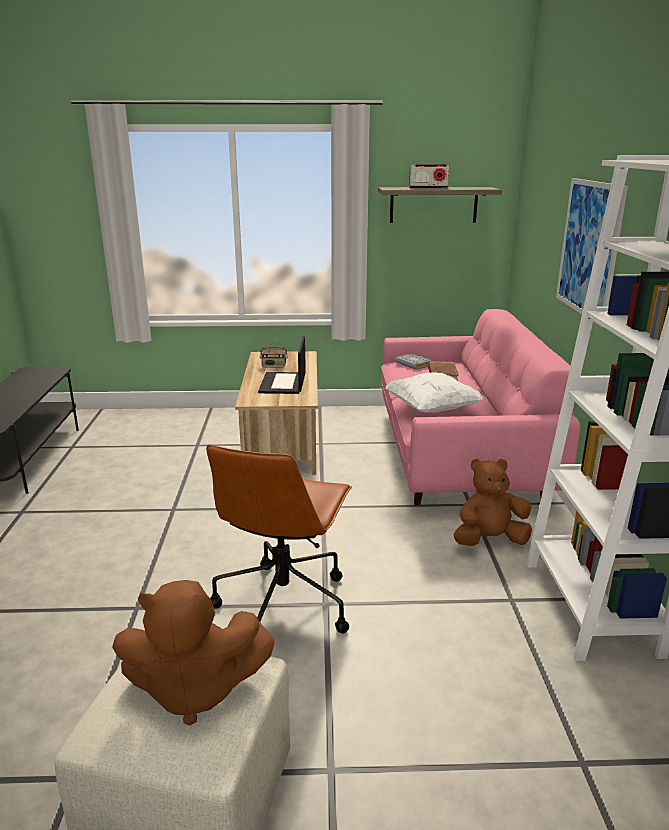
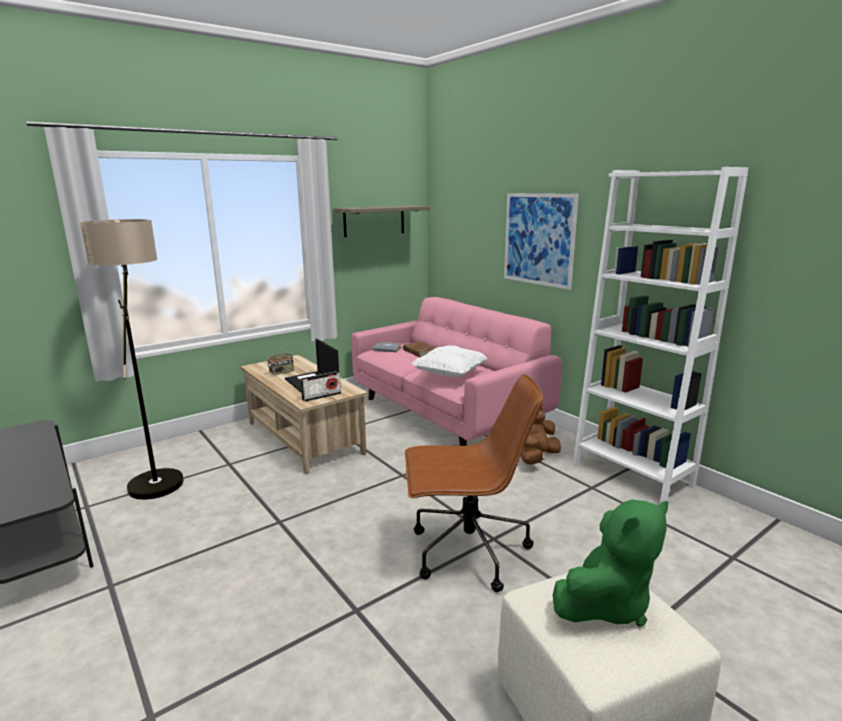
camera: 35 degrees left, 5 degrees down
(139, 438) = (158, 475): none -> floor lamp
(194, 689) = (606, 604): brown plush toy -> green plush toy
(284, 604) = (467, 552): brown office chair -> brown office chair turned 75 degrees counterclockwise
(428, 188) = (375, 207): radio -> radio (321, 396)

